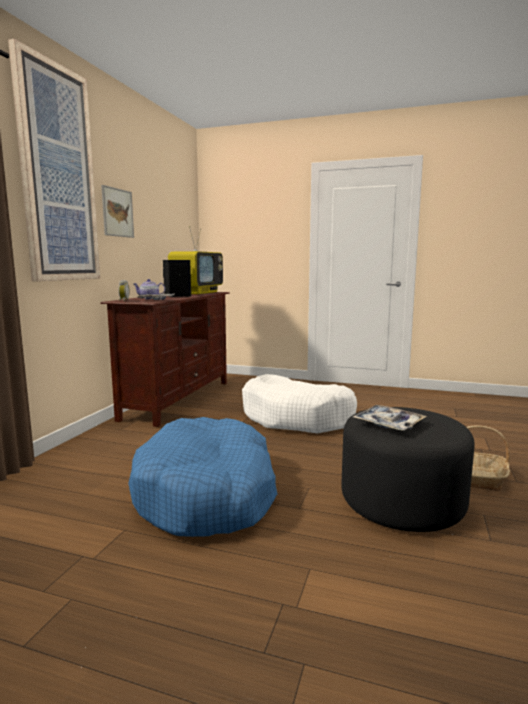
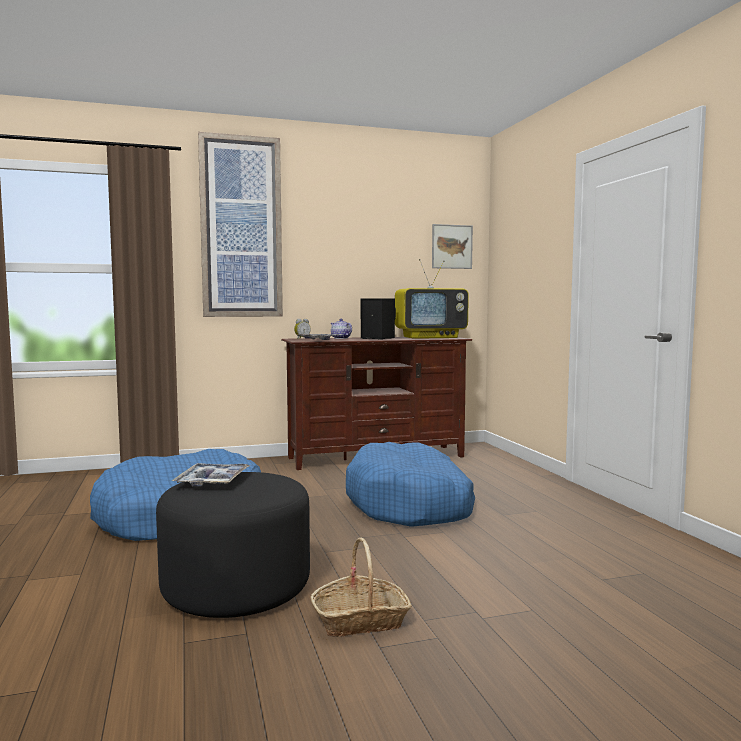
camera: 55 degrees right, 5 degrees down
(117, 212) = (321, 252): picture -> picture (452, 246)
(298, 418) = (410, 504): white dog bed -> blue dog bed

